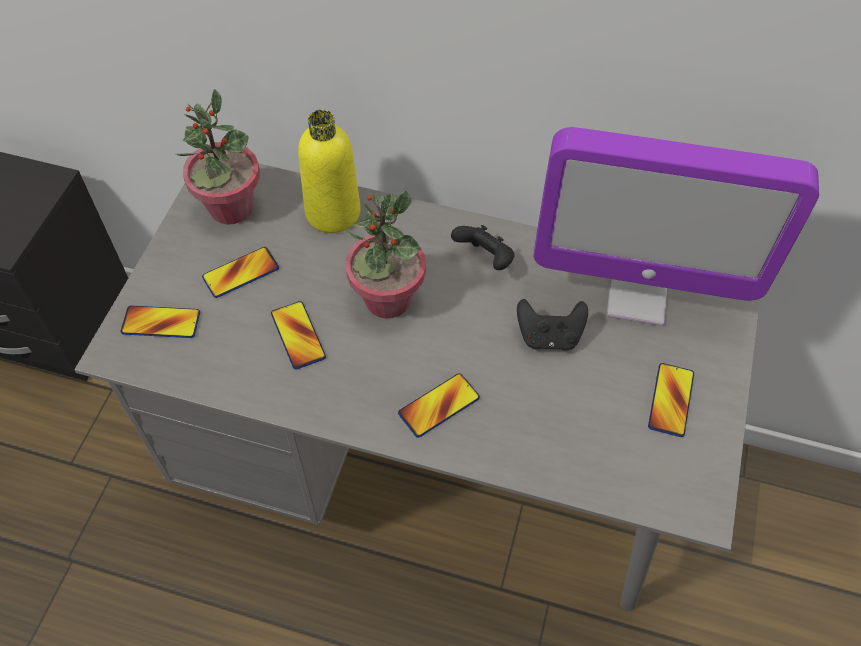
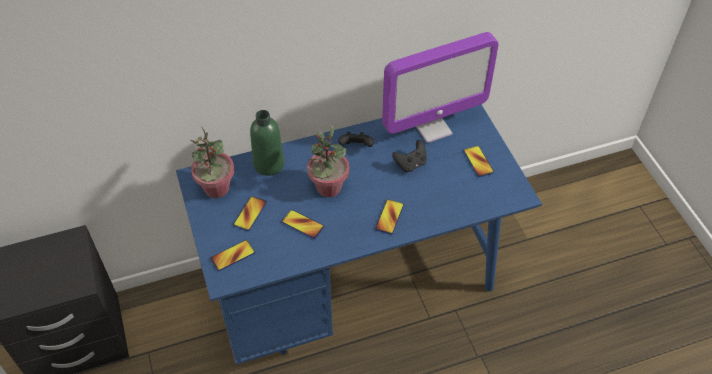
camera: 35 degrees left, 5 degrees down
(333, 213) = (269, 164): yellow bottle -> green bottle
(430, 473) = (356, 288): grey desk -> blue desk

